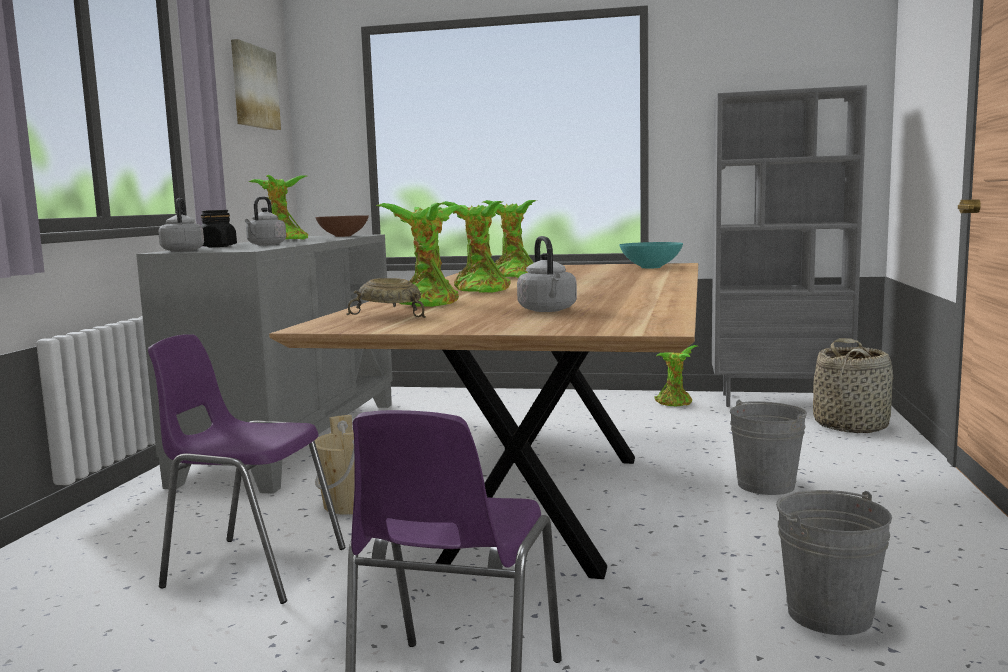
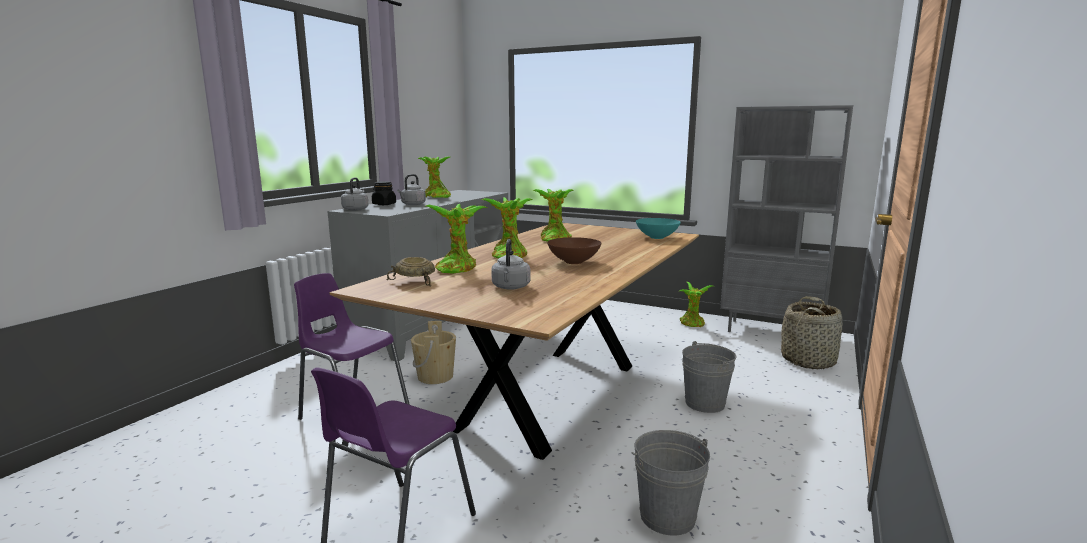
camera: 15 degrees right, 5 degrees up
(253, 87) = (434, 92): picture -> none
(342, 236) = (478, 194): brown bowl -> brown bowl (573, 262)

